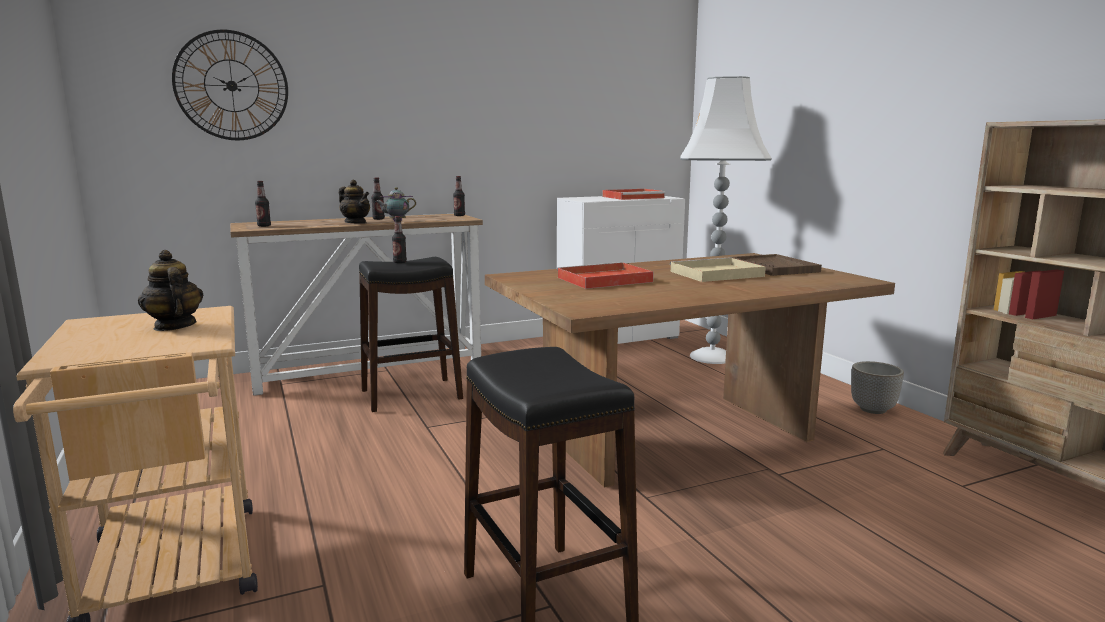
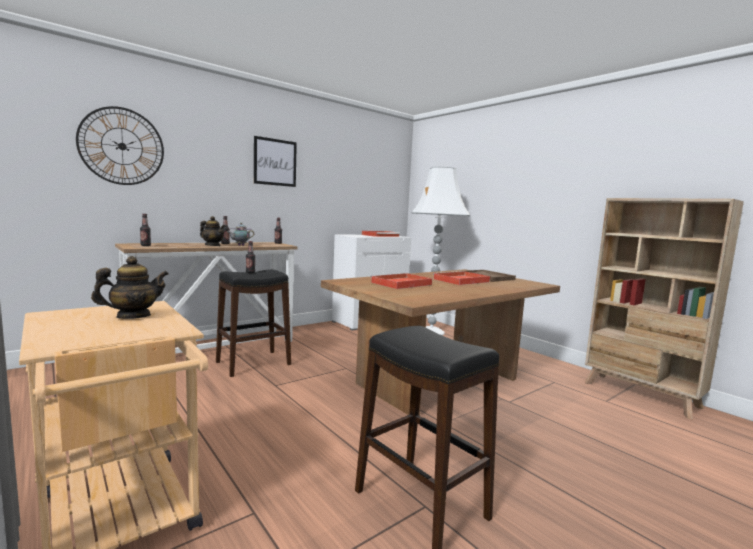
camera: 15 degrees left, 5 degrees down
(174, 326) = (133, 316): teapot -> teapot turned 105 degrees clockwise
(454, 89) = (275, 162): none -> picture
(715, 274) = (460, 280): beige tray -> red tray
(872, 409) = (534, 359): planter -> none

